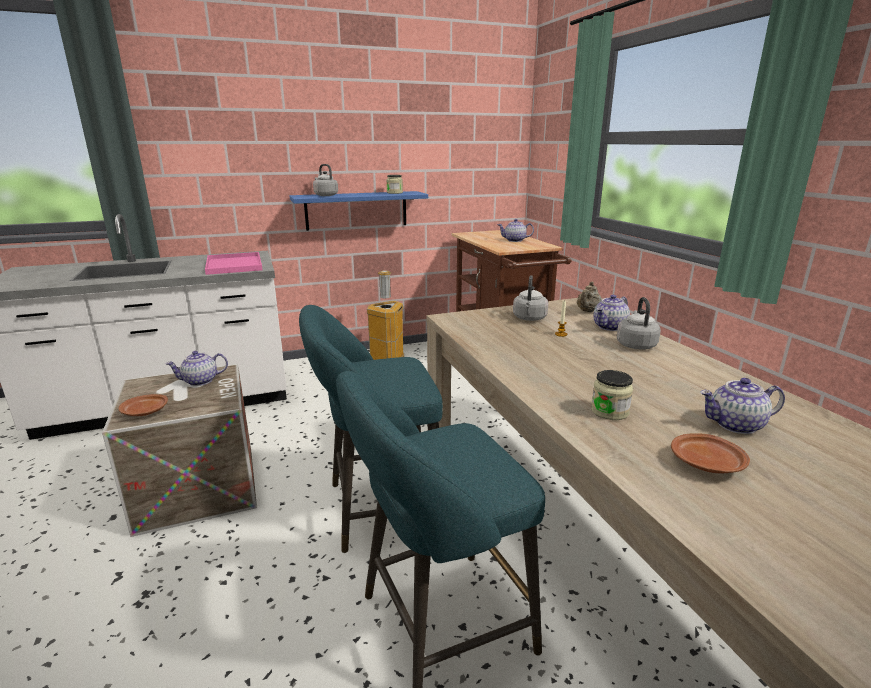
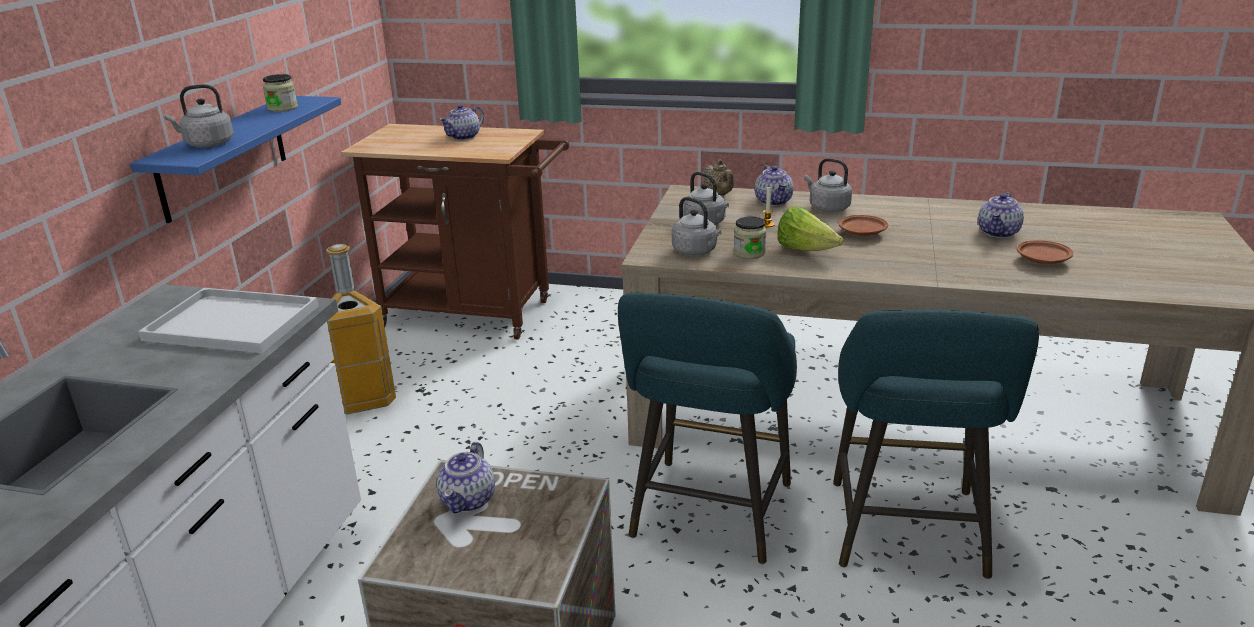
camera: 55 degrees left, 5 degrees up
(146, 412) = (528, 561): brown plate -> brown plate (862, 233)
(235, 265) = (236, 322): pink tray -> white tray
(476, 326) = (696, 251): none -> grey kettle
(533, 355) = (806, 250): none -> lettuce
(609, 411) = (947, 261): jar -> jar (749, 253)

